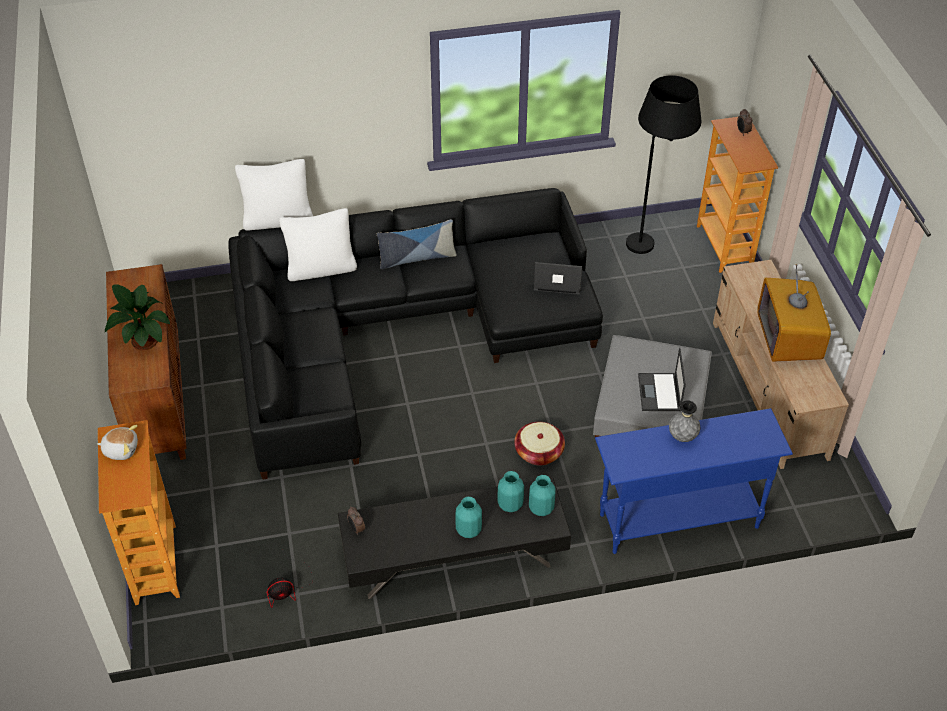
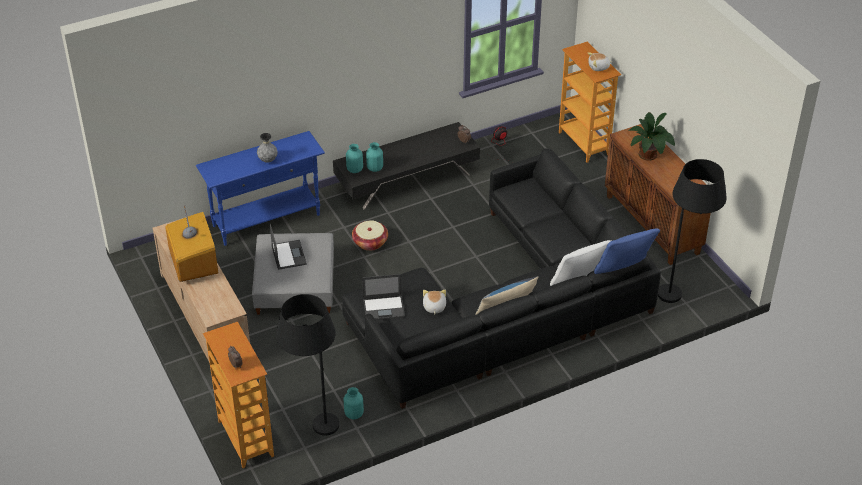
camera: 165 degrees right, 5 degrees down
(189, 306) = (683, 293): none -> black floor lamp
(278, 220) = (623, 271): white pillow -> blue pillow
(469, 530) = (396, 152): turquoise vase -> turquoise vase (353, 414)
(499, 272) = (434, 307): none -> plush toy

